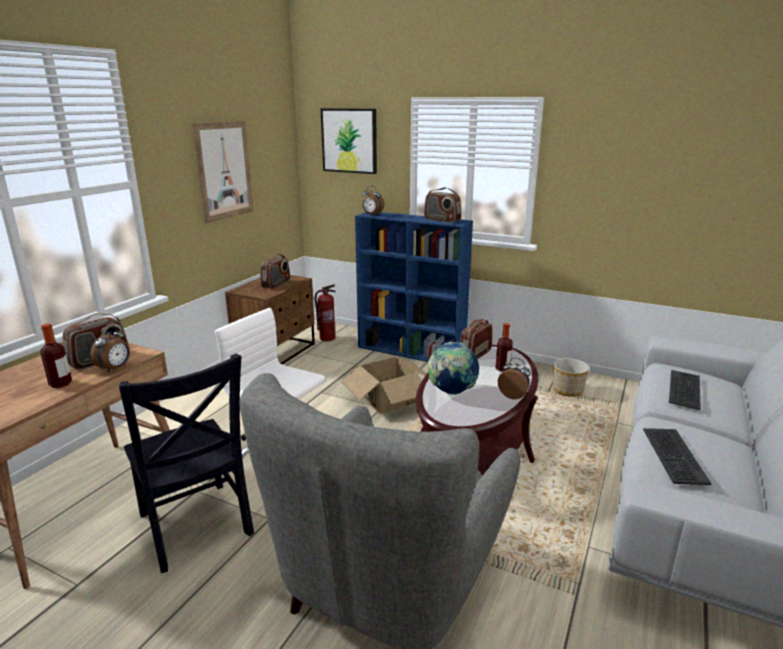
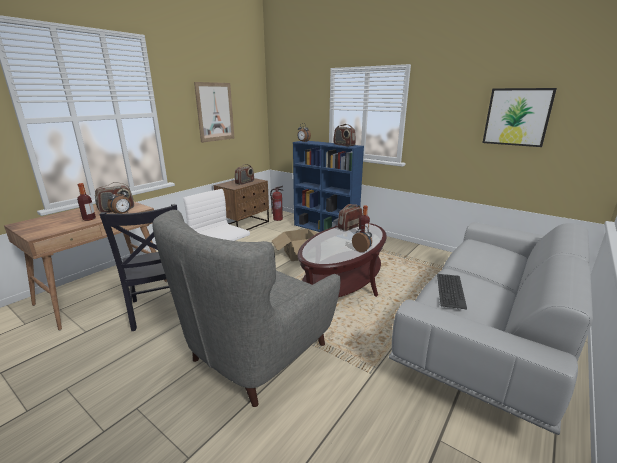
camera: 10 degrees right, 0 degrees up
(349, 140) = (295, 97): picture -> picture (517, 117)
(451, 392) = (323, 245): globe -> none
(568, 390) = (418, 258): planter -> none
(685, 390) = (480, 255): keyboard -> none

